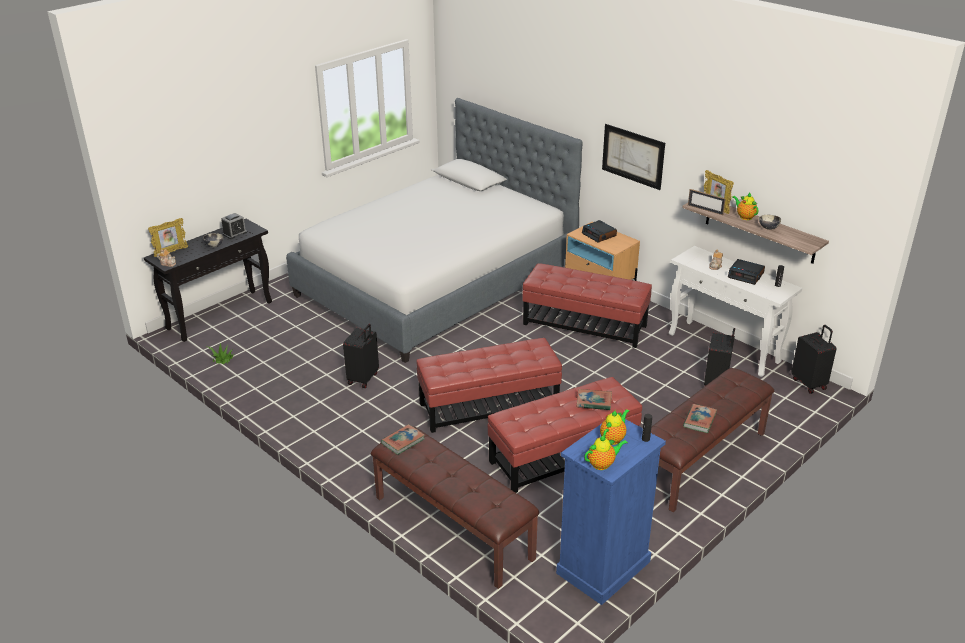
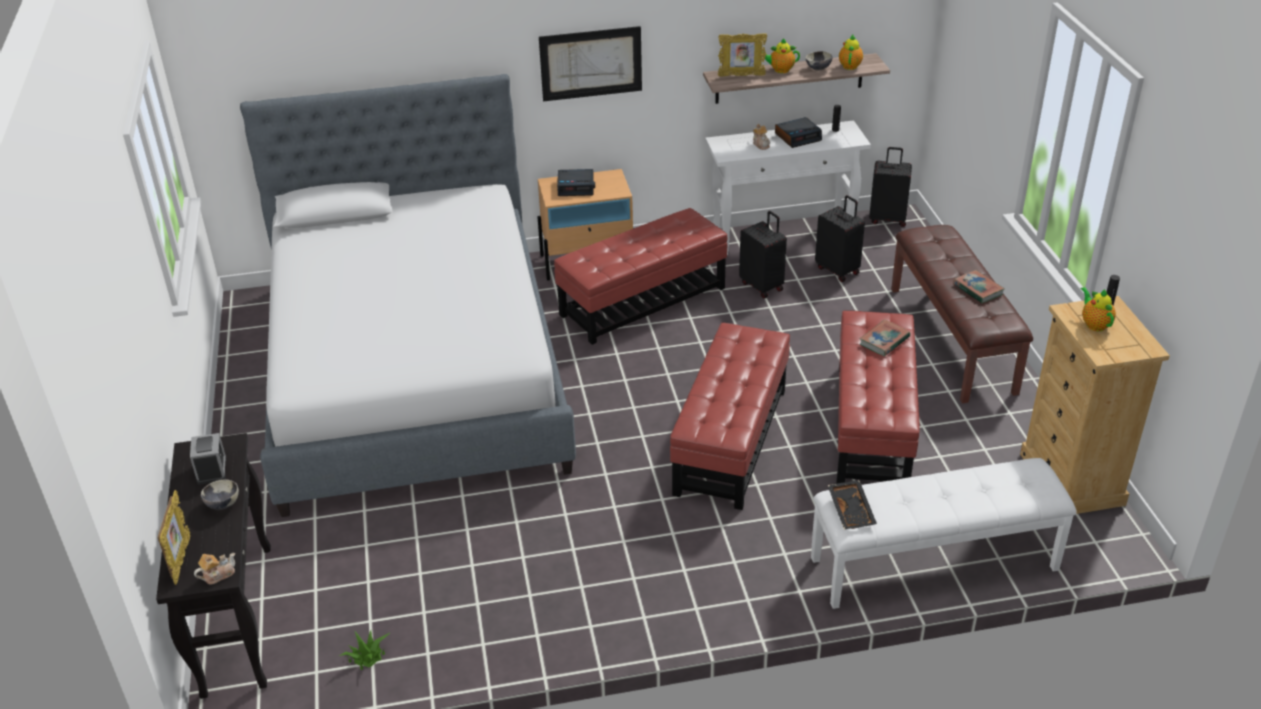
camera: 55 degrees left, 5 degrees up
(364, 379) = (570, 525): black suitcase -> black suitcase (762, 286)
(403, 441) = (852, 510): book -> black tray
(452, 527) = (934, 565): brown bench -> white bench
(602, 464) = (1135, 348): teapot -> teapot (850, 65)
(603, 568) = (1072, 479): blue dresser -> beige dresser
(705, 210) = (739, 82): picture frame -> none

